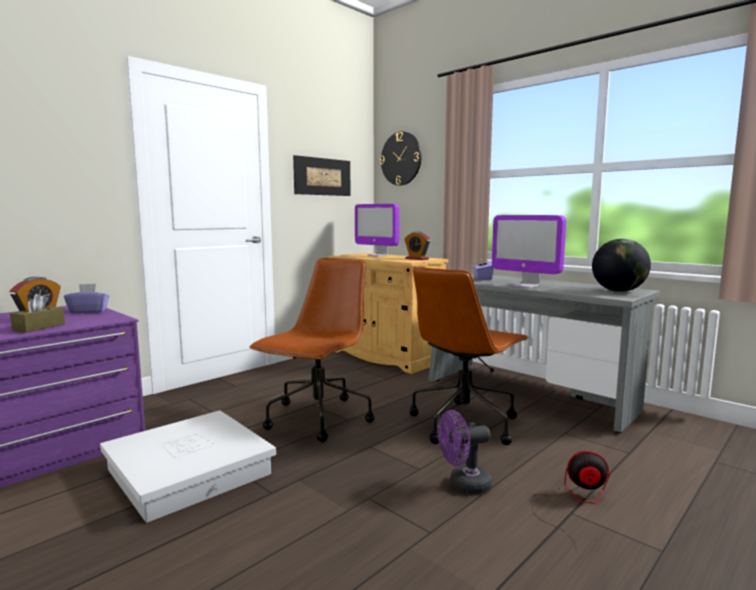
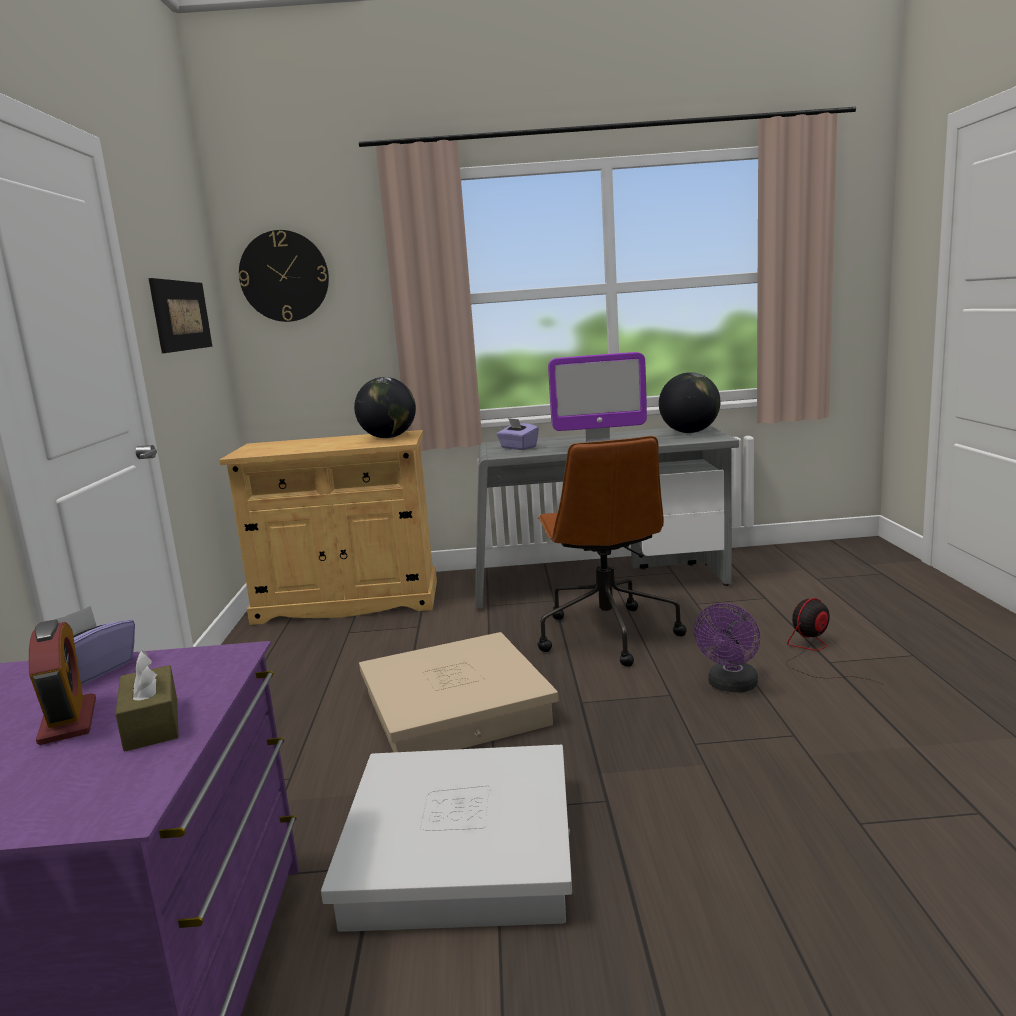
camera: 45 degrees left, 5 degrees up
(318, 419) = (456, 708): brown office chair -> beige storage box
(377, 255) = (299, 444): monitor -> none
(417, 259) = (388, 437): alarm clock -> globe

